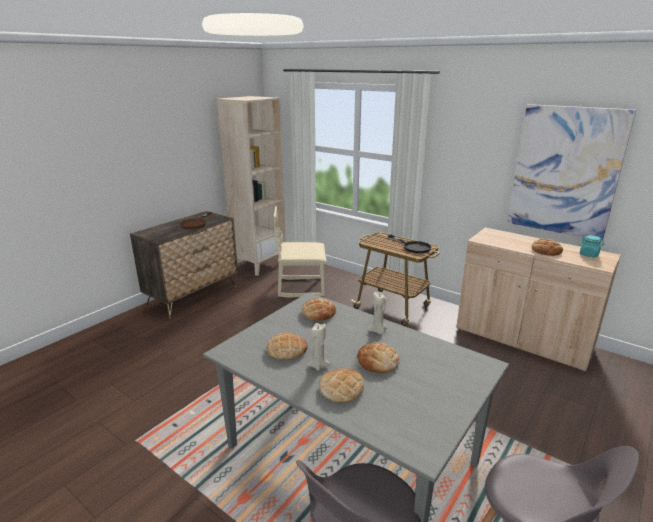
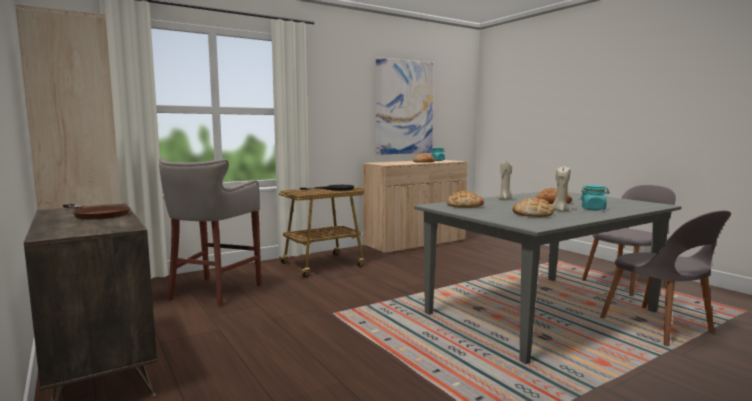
camera: 70 degrees left, 15 degrees down
(301, 287) = (213, 292): beige chair -> grey stool
(341, 389) = (593, 209): bread -> turquoise jar

